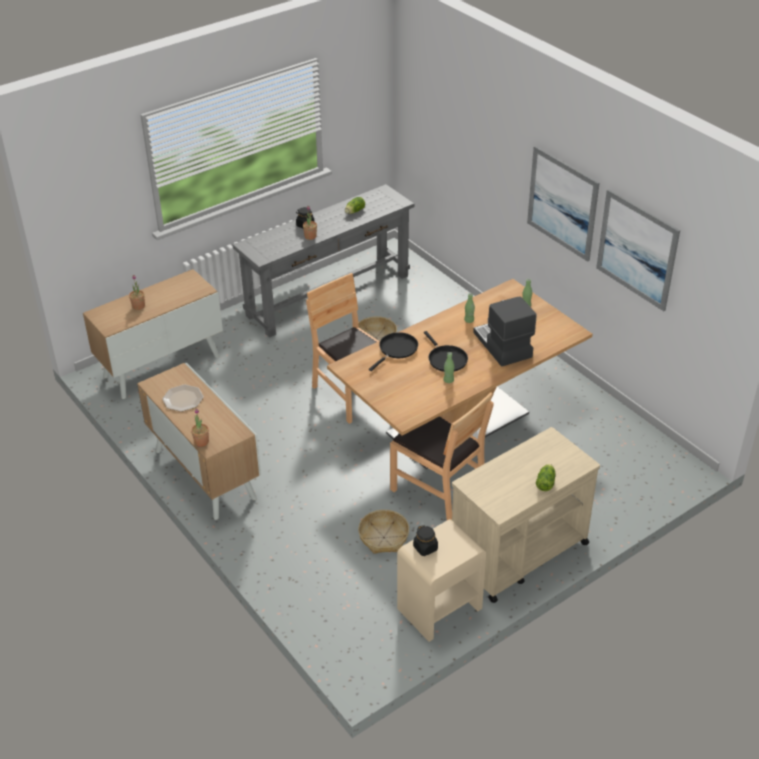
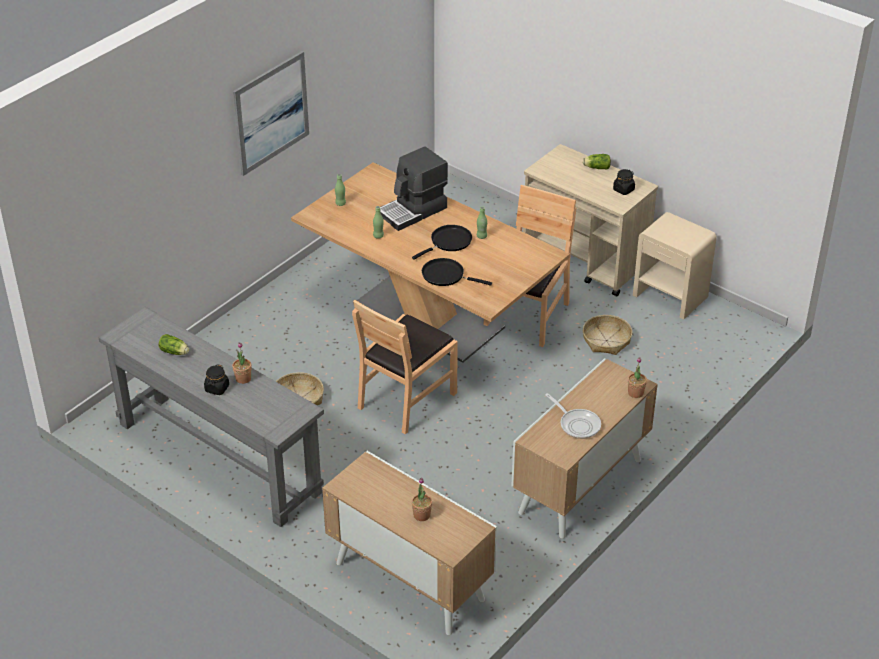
camera: 105 degrees left, 0 degrees up
(183, 399) = (577, 424): plate -> frying pan
(425, 548) = (682, 240): black jar -> black jar (623, 190)
(637, 249) = (345, 69): picture -> none

